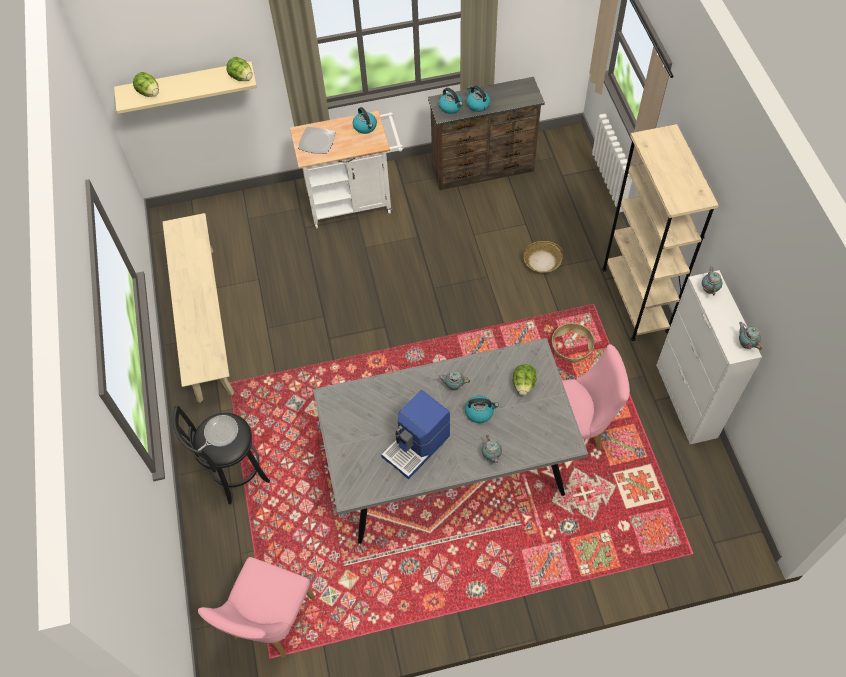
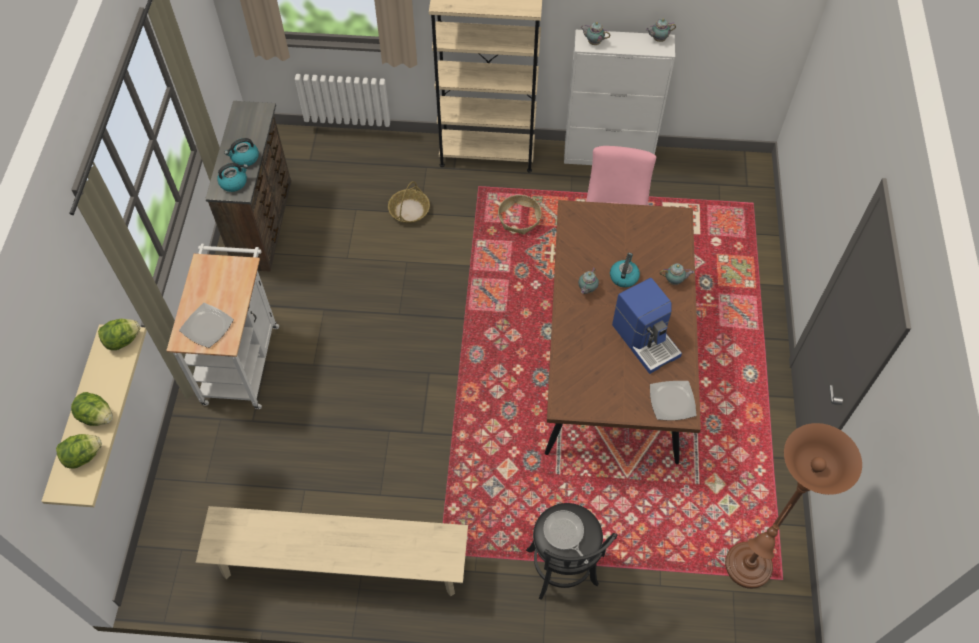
camera: 75 degrees left, 0 degrees up
(270, 623) = (745, 571): pink chair -> brown floor lamp
(359, 482) = (672, 401): none -> plate
(365, 127) = (212, 272): kettle -> none
(448, 463) = (612, 359): grey dining table -> brown dining table
(523, 384) = (604, 233): lettuce -> lettuce (97, 416)

